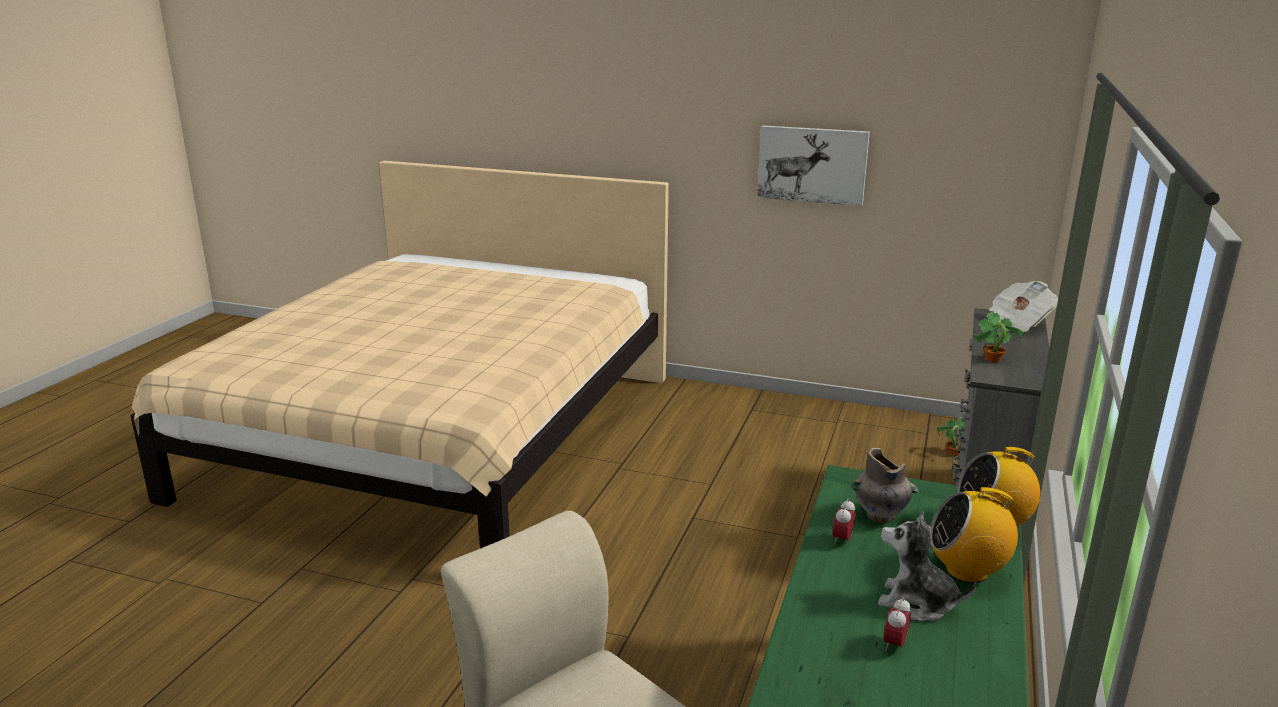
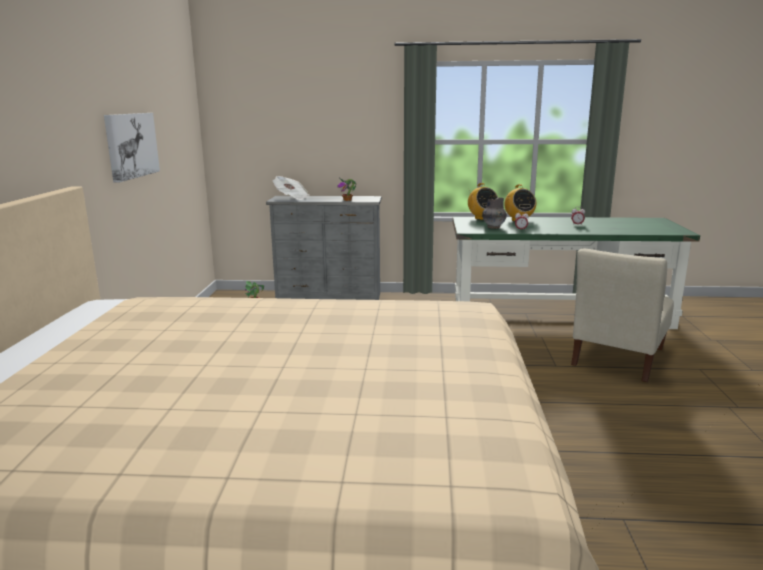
camera: 105 degrees left, 5 degrees down
(917, 603) = (548, 223): plush toy -> none

